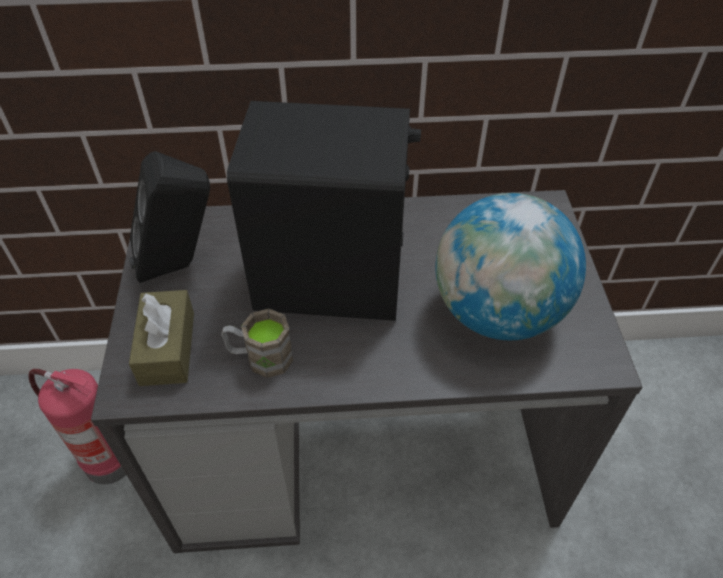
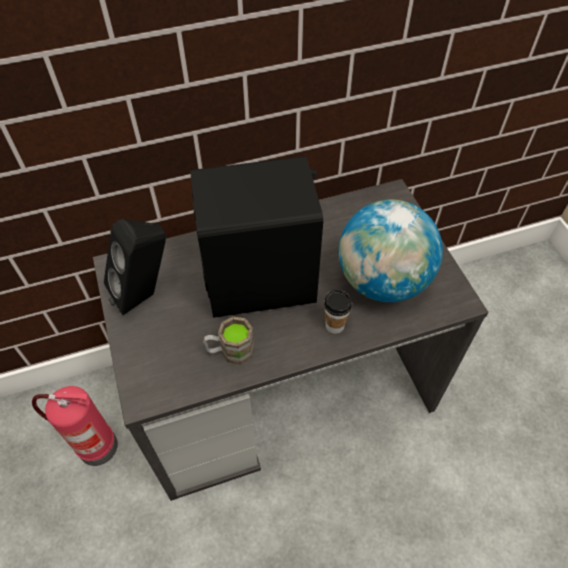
camera: 15 degrees left, 5 degrees up
(167, 348) = (160, 359): brown tissue box -> none
(412, 356) = (334, 325): none -> cup

